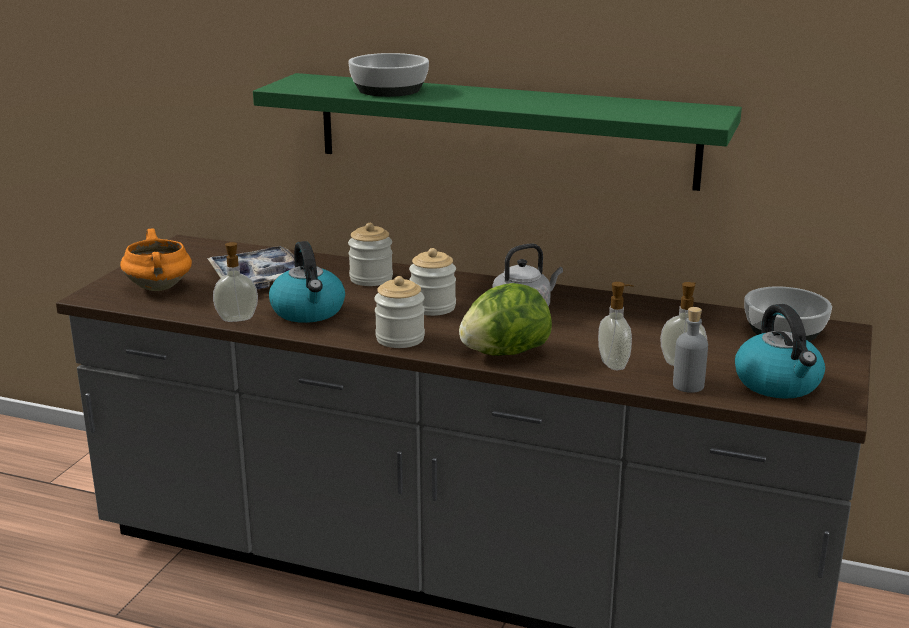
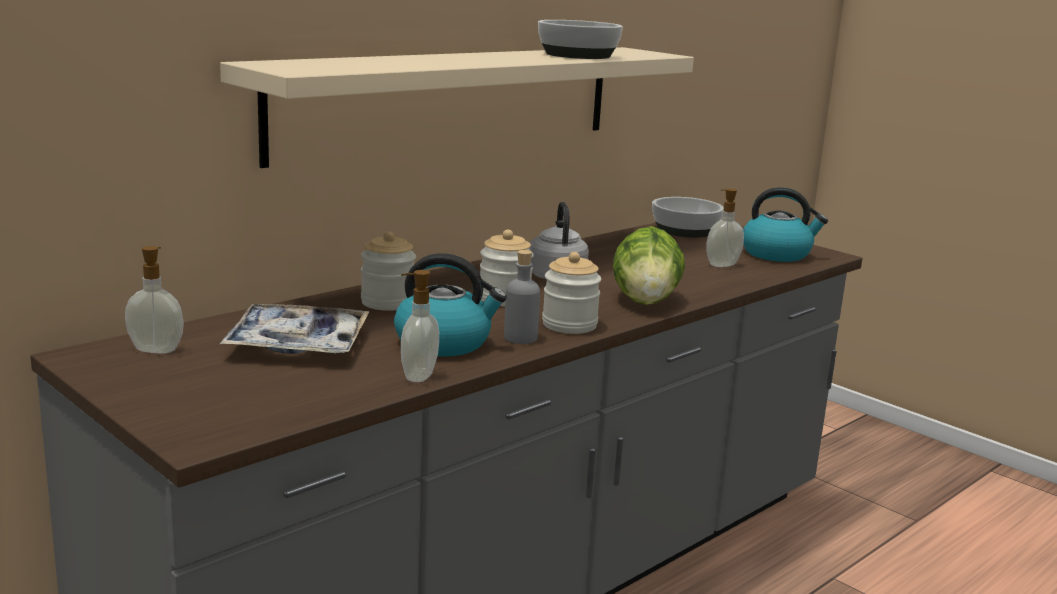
camera: 65 degrees left, 5 degrees down
(160, 288) = (239, 396): orange cooking pot -> none
(390, 90) = (394, 62): bowl -> bowl (577, 55)
(503, 130) = (452, 100): green shelf -> beige shelf
(614, 364) = (704, 279): soap dispenser -> soap dispenser (156, 349)
(688, 385) = (761, 272): grey bottle -> grey bottle (520, 338)

